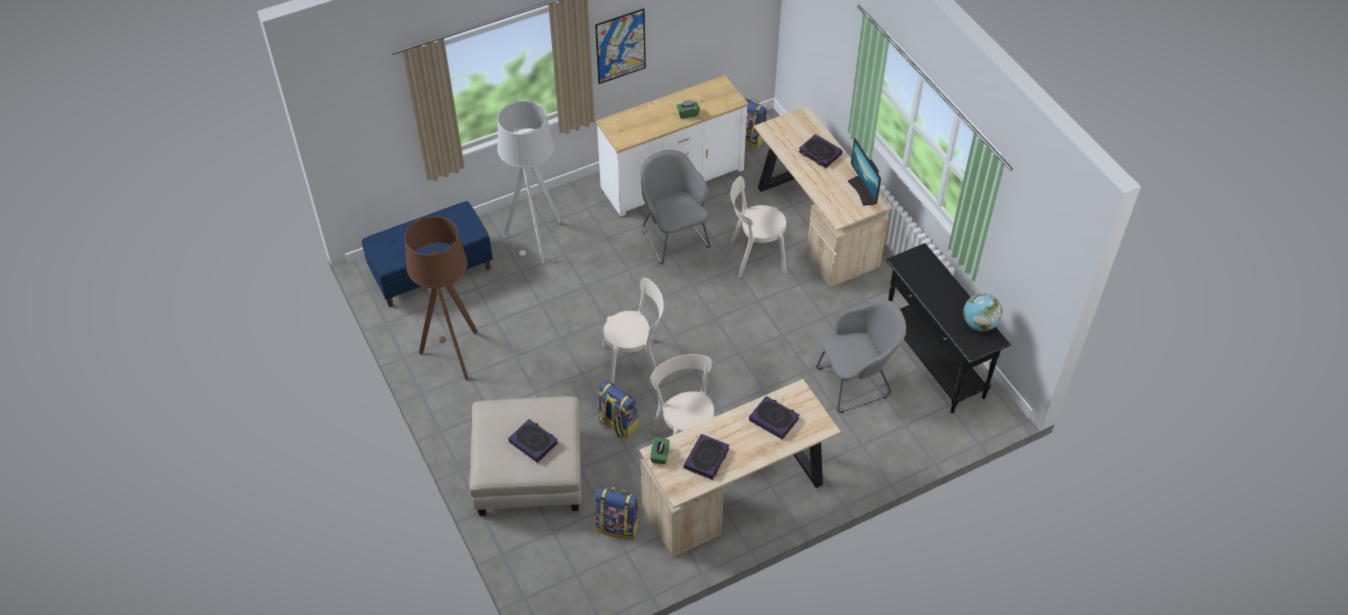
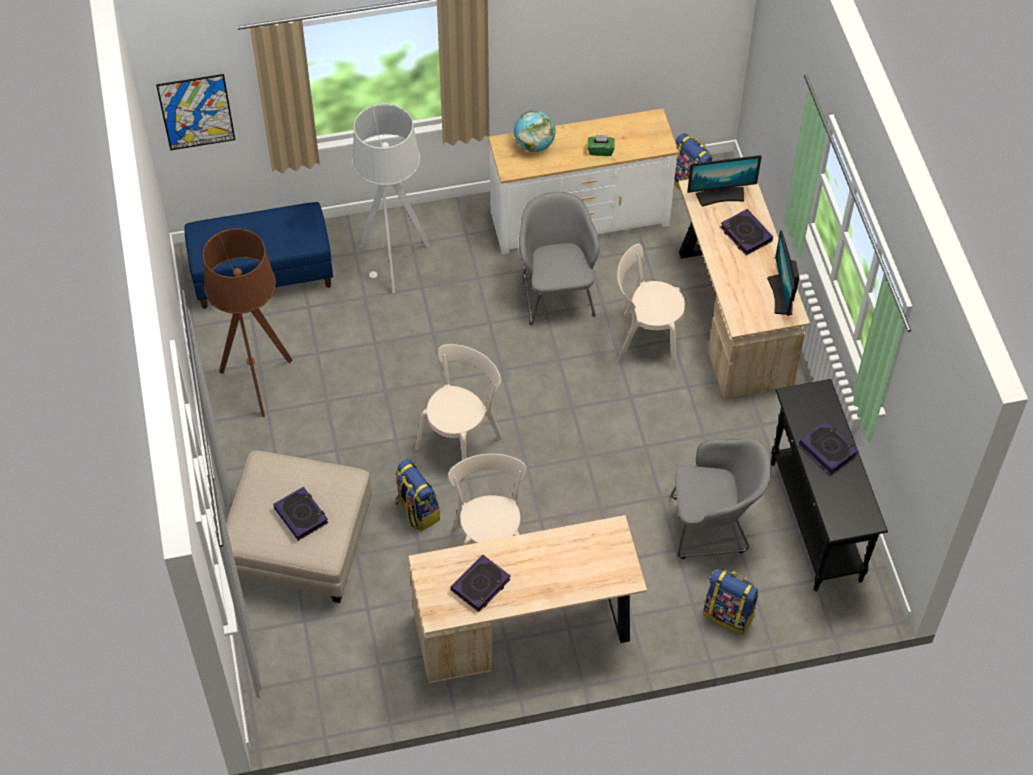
camera: 15 degrees right, 5 degrees up
(618, 526) = (379, 632): backpack -> backpack (729, 614)
(620, 46) = (531, 55): picture -> picture (196, 112)
(635, 362) = (461, 440): beige chair -> beige chair turned 60 degrees counterclockwise
(660, 455) = (429, 568): green tissue box -> none
(774, 419) = (574, 556): book -> book (828, 449)
(790, 129) = (720, 195): none -> monitor
(979, 324) = (859, 497): globe -> globe (534, 145)

